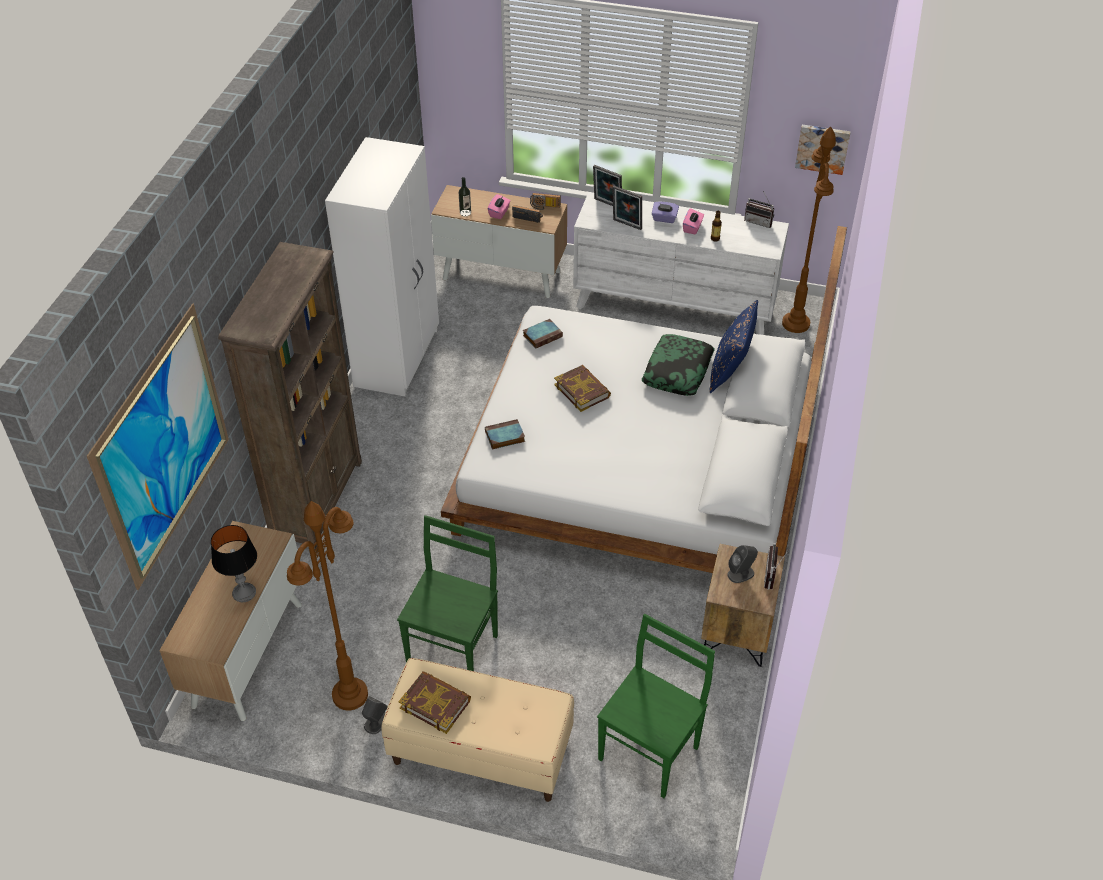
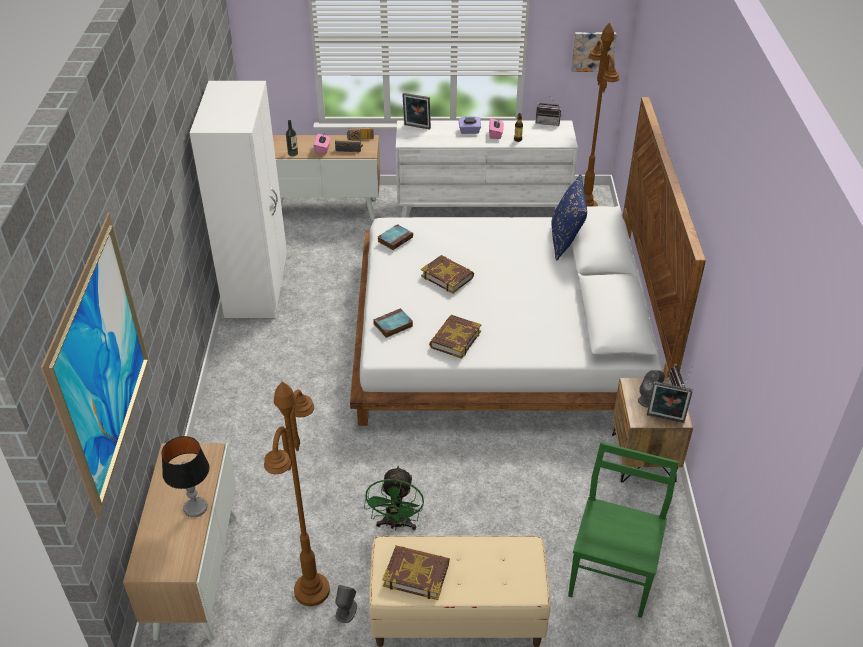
camera: 15 degrees left, 5 degrees down
(318, 500) = (222, 420): brown bookcase -> none
(453, 647) = (396, 524): green chair -> green fan
(563, 465) = (455, 339): none -> book
(626, 225) = (440, 140): picture frame -> picture frame (665, 419)
(678, 371) = (522, 248): pillow -> none

